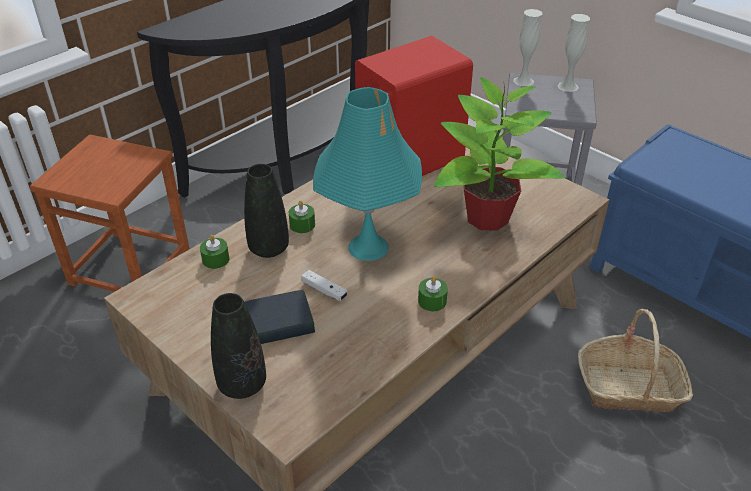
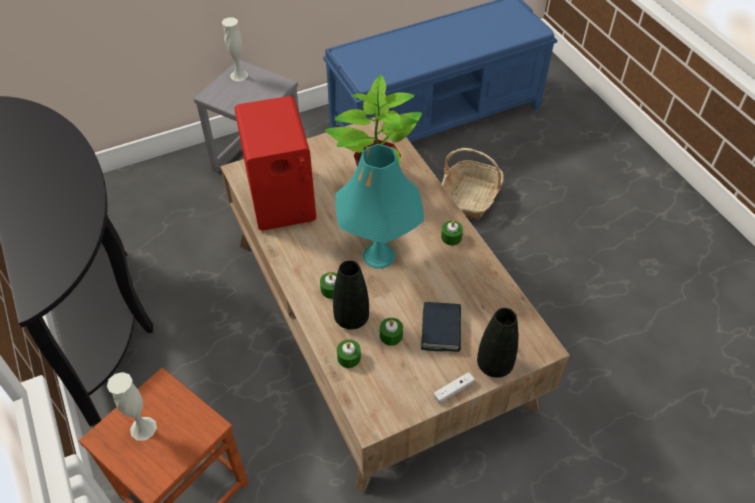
camera: 70 degrees left, 10 degrees up
(256, 284) = (391, 335): none -> green candle
(324, 290) = (416, 294): white game controller -> white game controller (453, 390)
(523, 81) = (213, 95): white vase -> white vase (143, 428)

